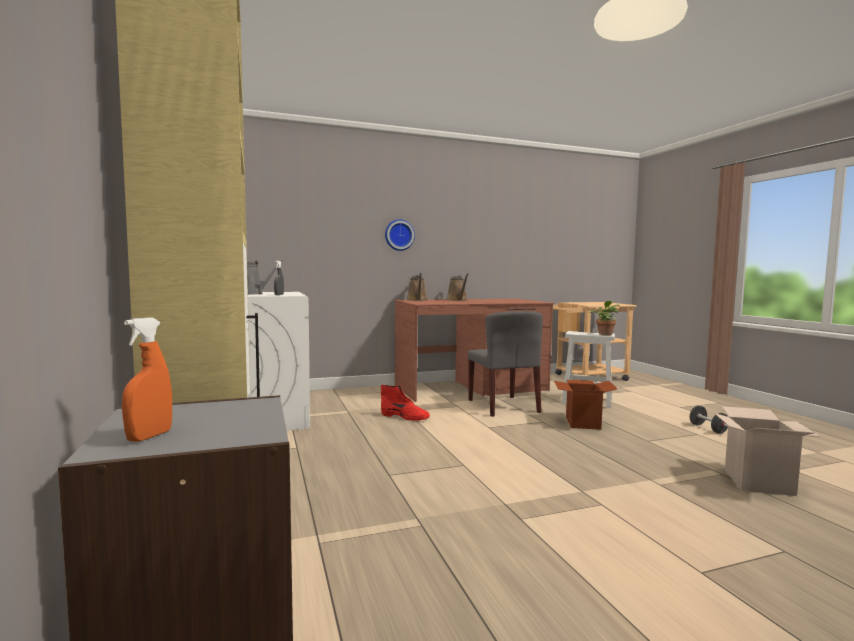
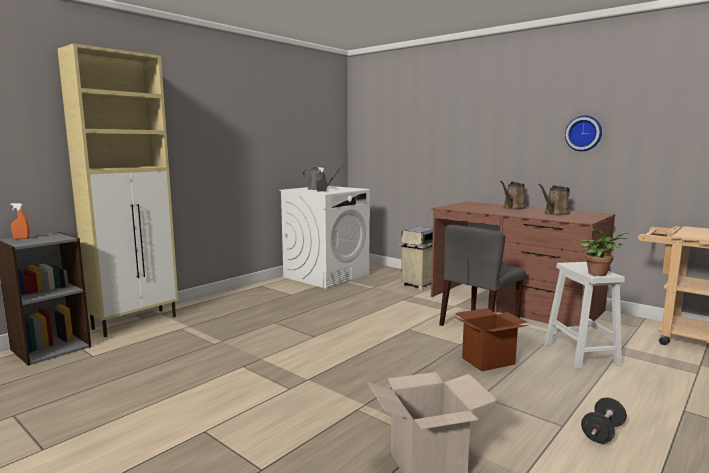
camera: 60 degrees right, 5 degrees up
(373, 397) = (417, 285): none -> beige trash can
(399, 235) = (475, 138): wall clock -> wall clock (584, 133)
(405, 417) = (387, 302): red boot -> none
(417, 300) = (477, 204): brown watering can -> brown watering can (555, 213)

